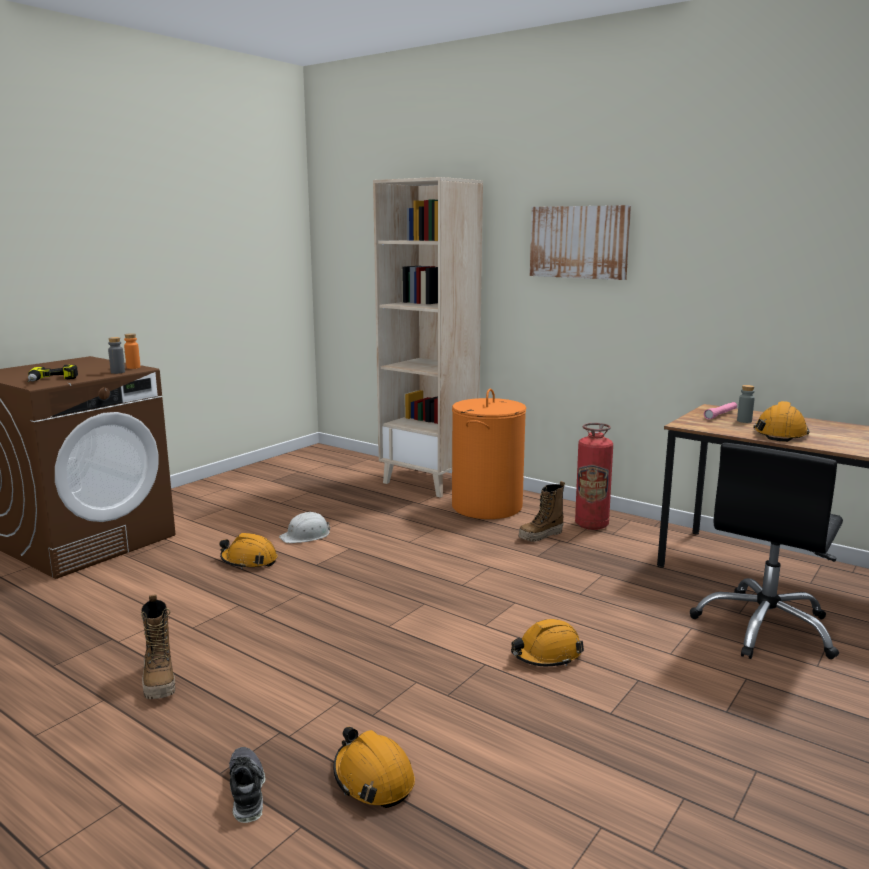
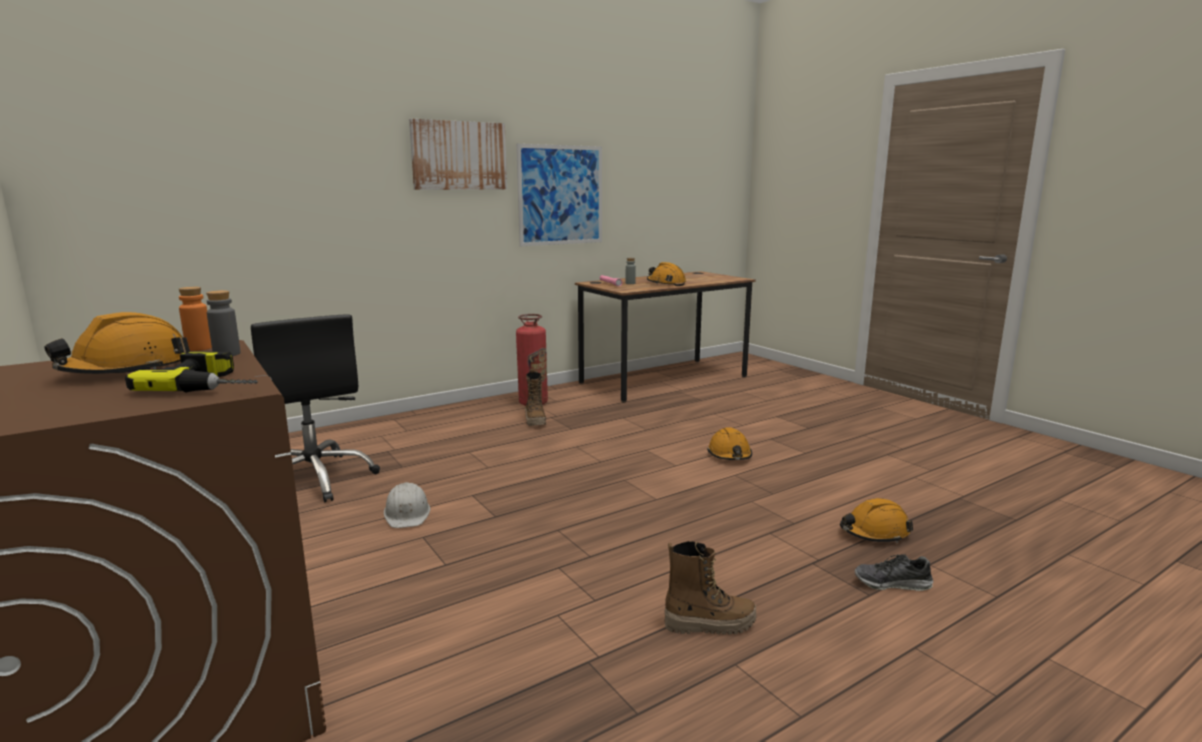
camera: 70 degrees left, 0 degrees up
(249, 561) = (442, 553): orange hard hat -> orange hard hat (128, 370)
(430, 482) = (343, 436): beige bookcase -> none
(487, 507) = (447, 426): orange laundry basket -> none
(700, 291) = (560, 195): none -> picture
(765, 628) = (722, 399): black office chair -> black office chair (315, 479)

